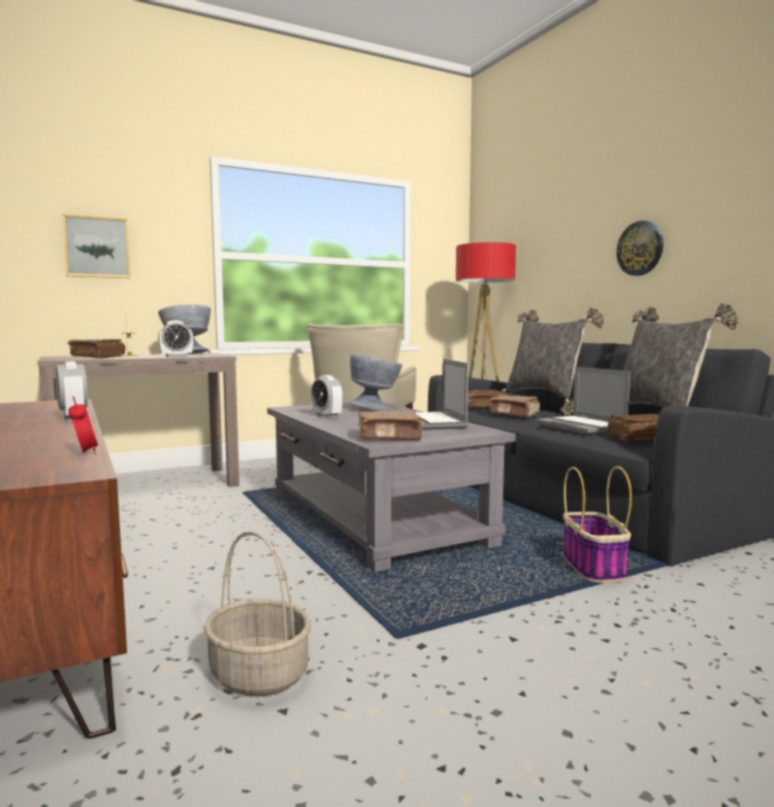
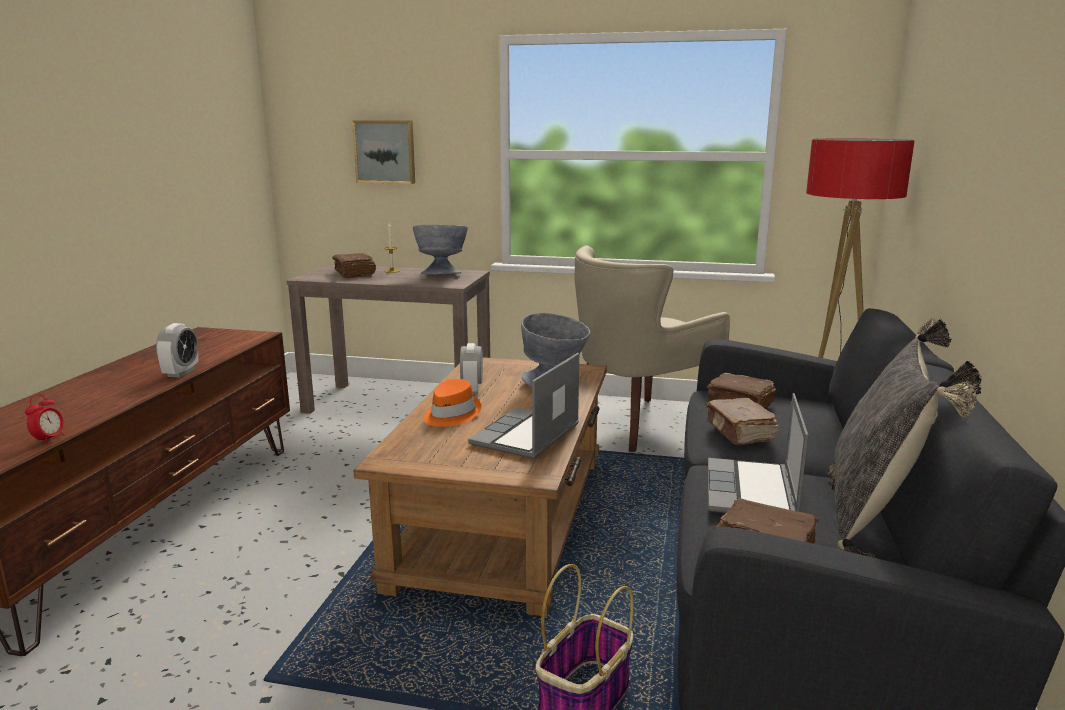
camera: 40 degrees right, 10 degrees up
(176, 356) = (410, 282): alarm clock -> none
(258, 674) = (141, 657): basket -> none
(351, 424) = (451, 414): none -> orange hat
(375, 518) = (503, 519): grey coffee table -> brown coffee table
(390, 437) = (417, 454): brown book -> none
(546, 409) = (834, 429): pillow -> none
(640, 248) = (1010, 193): wall clock -> none

